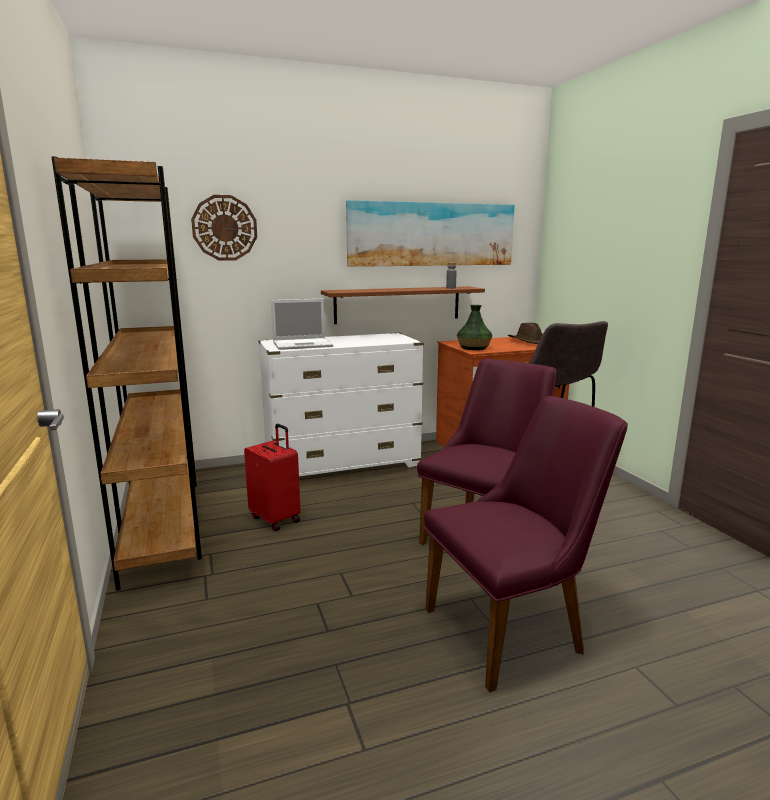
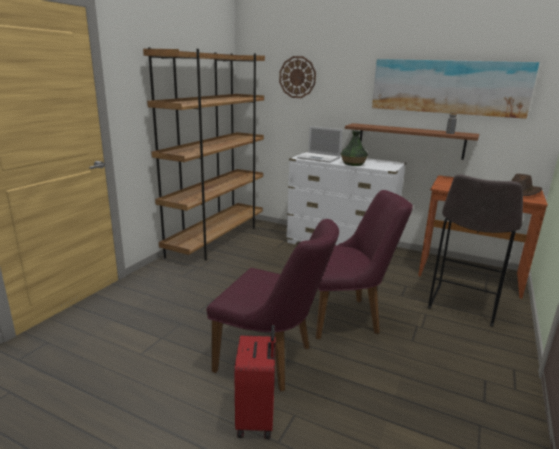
camera: 45 degrees right, 5 degrees up
(276, 519) = (260, 258): red suitcase -> red suitcase (257, 419)
(474, 348) = (447, 185): vase -> vase (353, 164)

